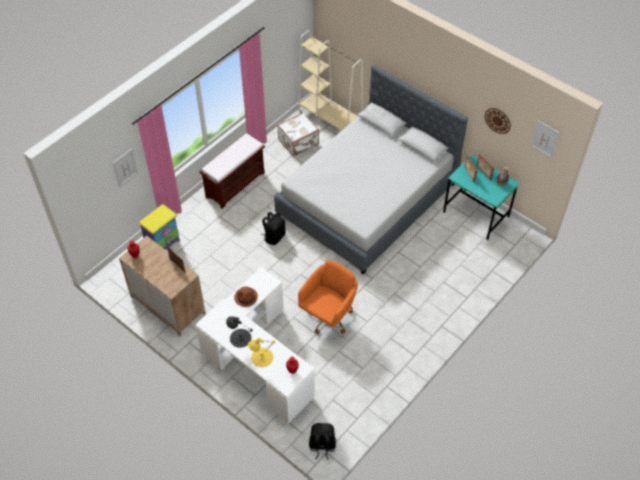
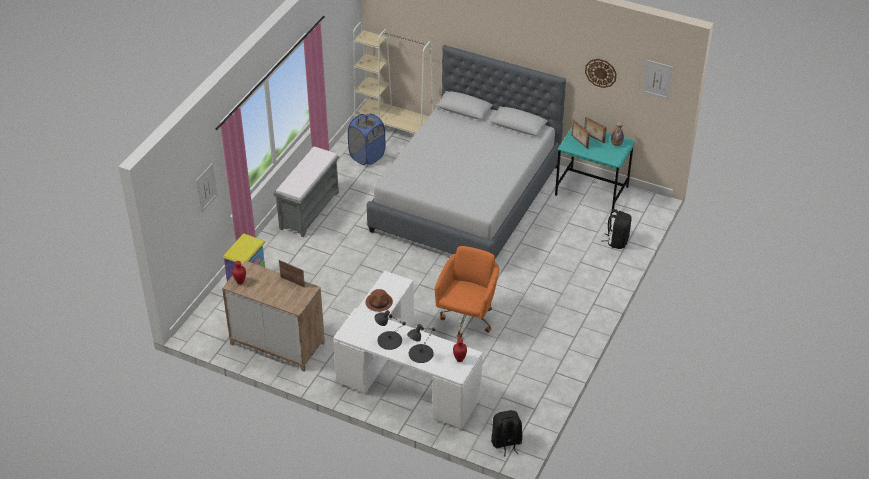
camera: 15 degrees left, 10 degrees down
(235, 184) = (309, 210): brown bench -> grey bench
(261, 357) = (420, 353): yellow table lamp -> black table lamp
(274, 237) = (374, 253): black backpack -> black backpack (617, 241)
(299, 143) = (367, 156): white suitcase -> blue laundry basket

